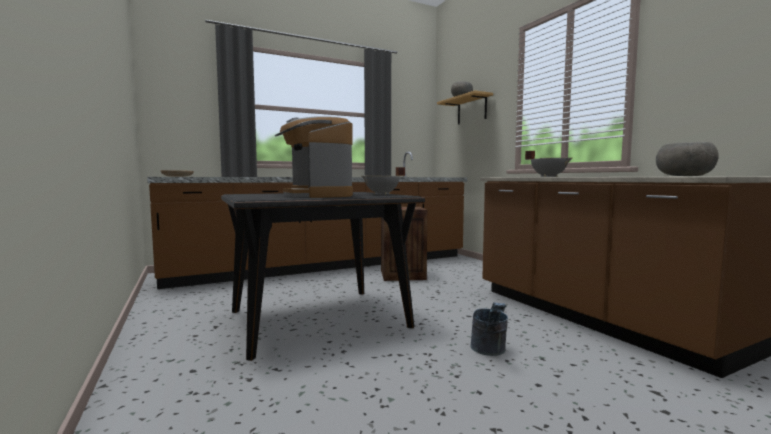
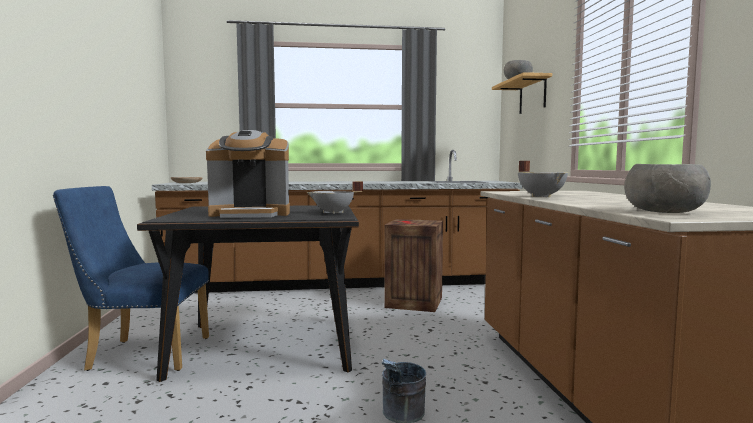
camera: 20 degrees right, 0 degrees up
(200, 341) = (141, 354): none -> blue chair
(317, 196) = (251, 214): coffee machine -> coffee machine turned 90 degrees counterclockwise

